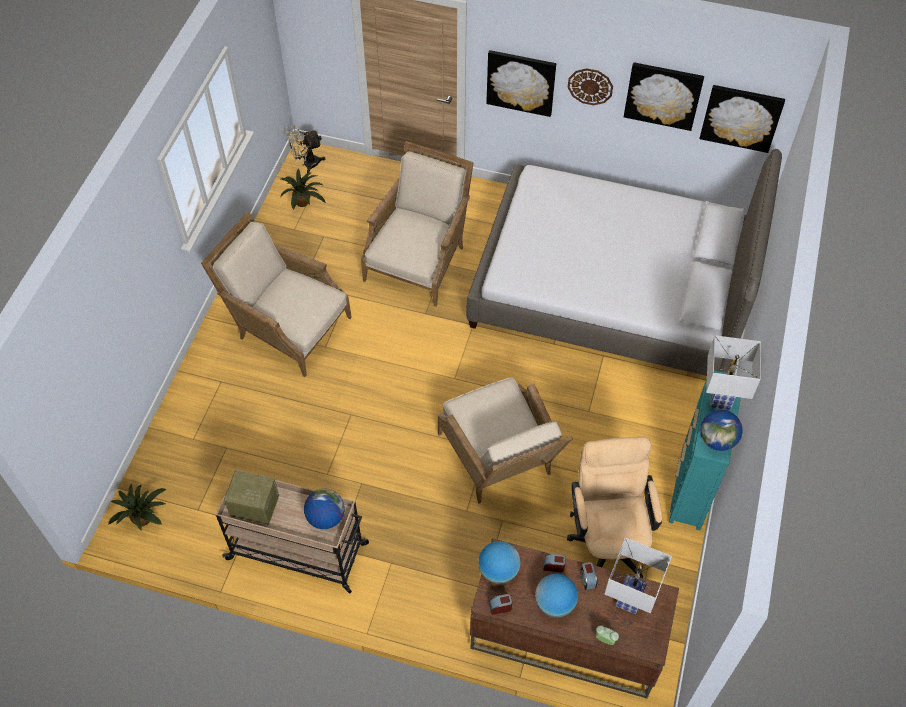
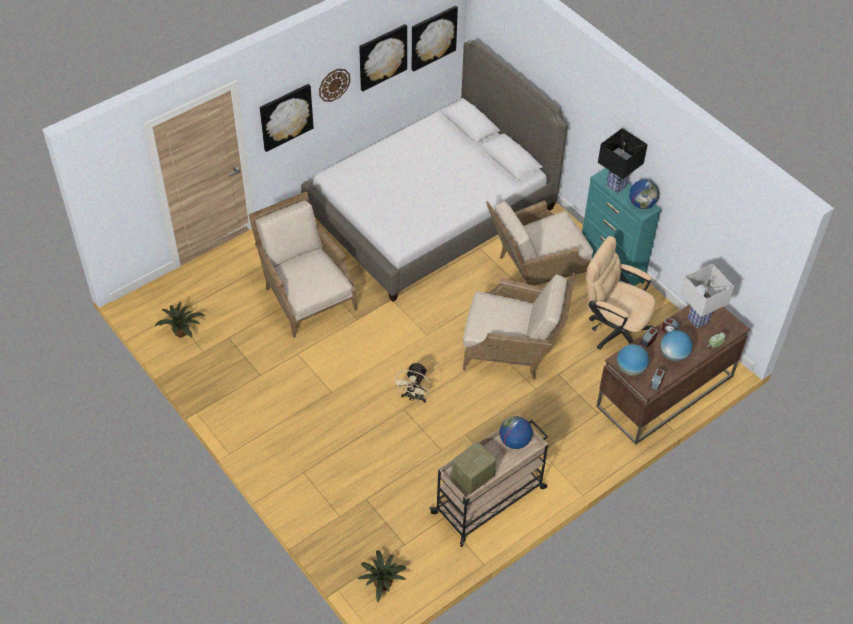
camera: 55 degrees left, 5 degrees down
(286, 325) = (290, 405): beige armchair -> beige armchair (536, 270)
(306, 164) = (146, 309): beige fan -> beige fan (414, 397)
(721, 400) = (616, 185): white table lamp -> black table lamp

